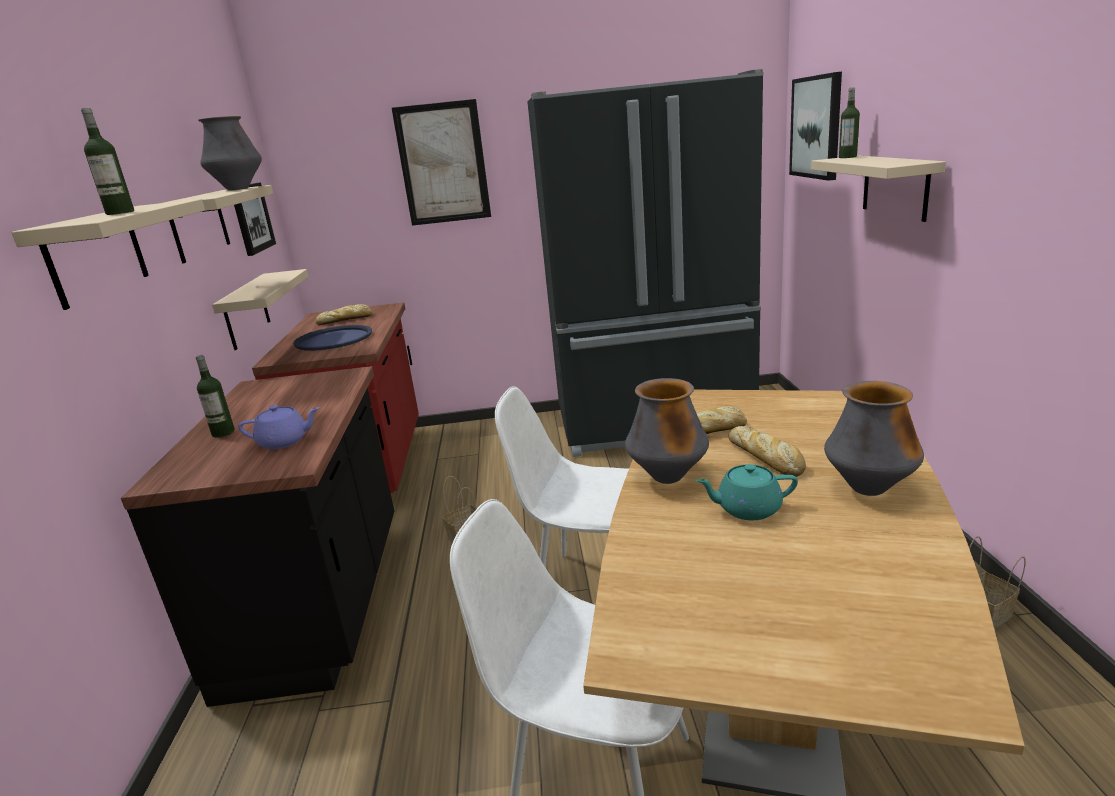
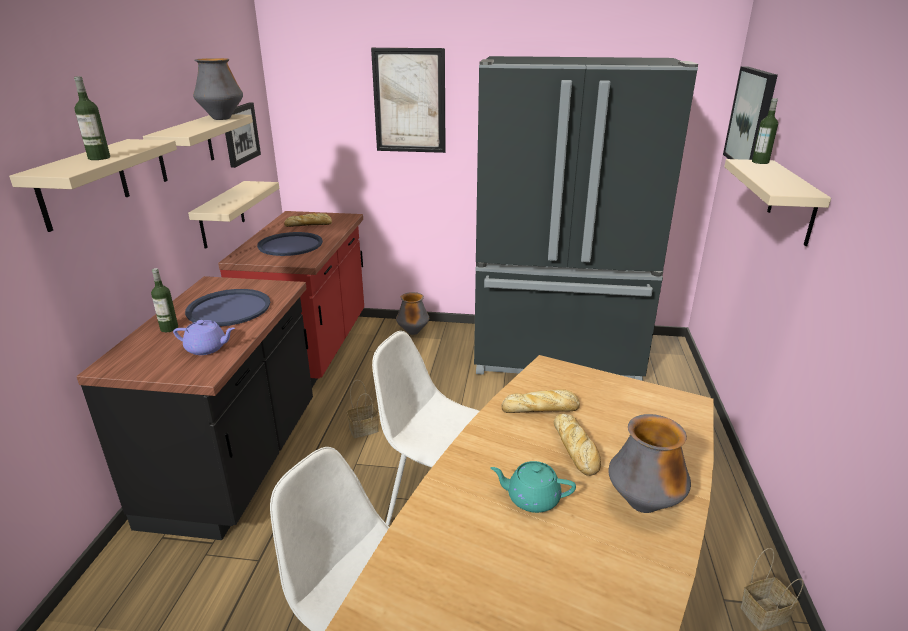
camera: 10 degrees right, 5 degrees up
(291, 403) = (229, 308): none -> blue tray
(668, 477) = (486, 449): vase -> vase (413, 332)

